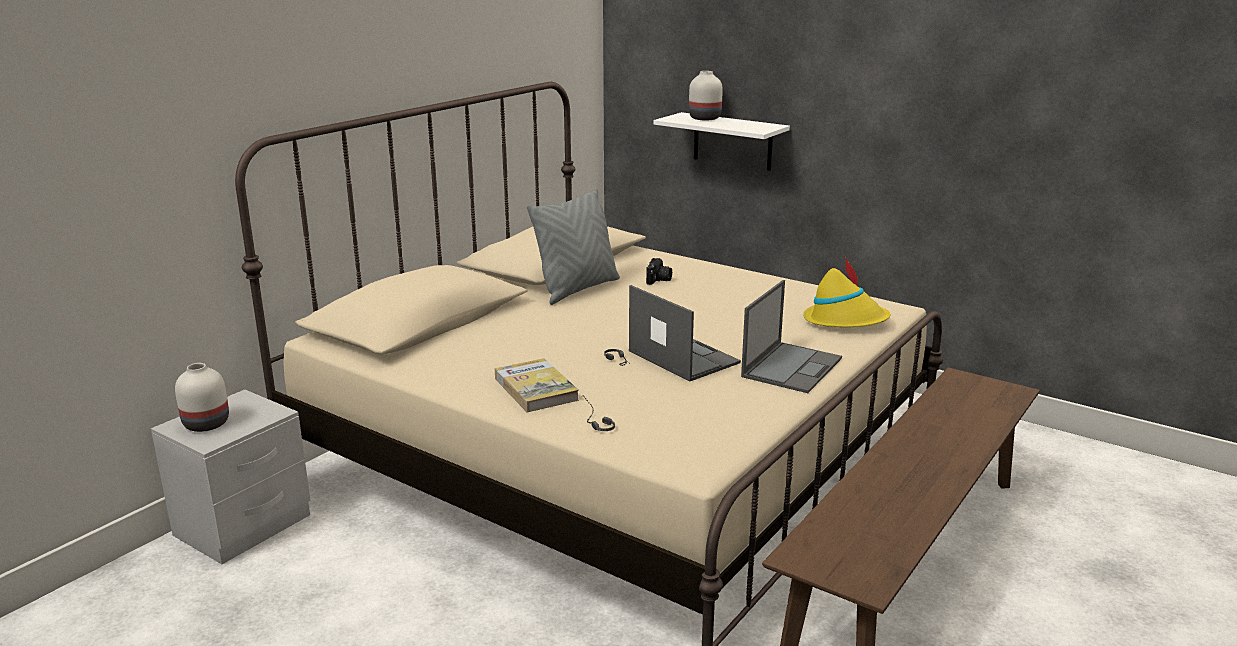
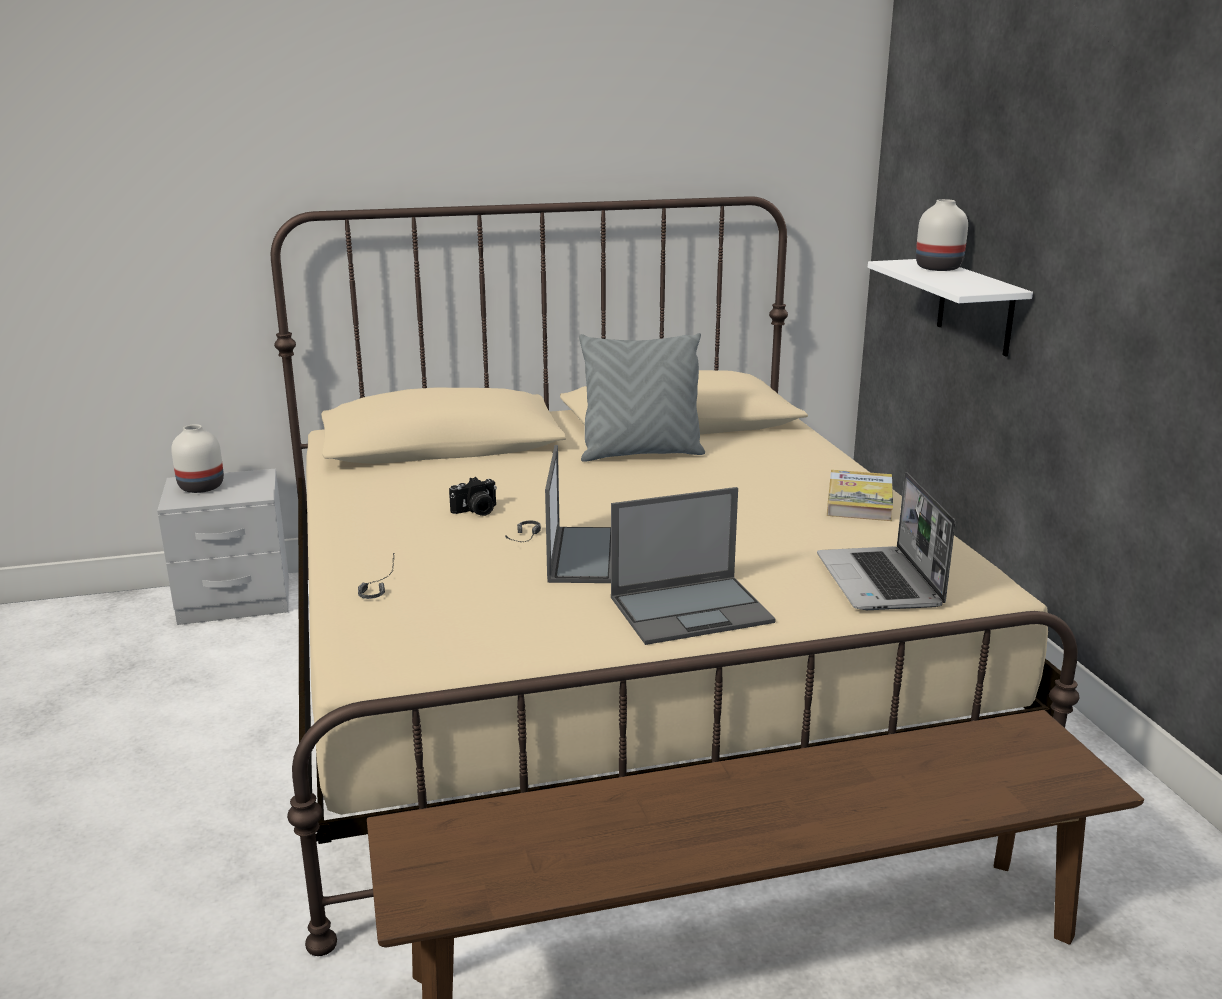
camera: 40 degrees right, 0 degrees up
(535, 389) = (396, 536): book -> book (859, 500)
(659, 280) = (748, 468): camera -> camera (476, 511)
(845, 321) = (880, 582): yellow hat -> laptop

